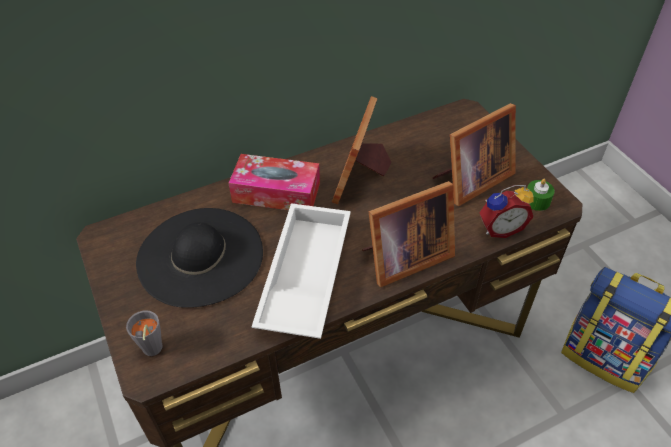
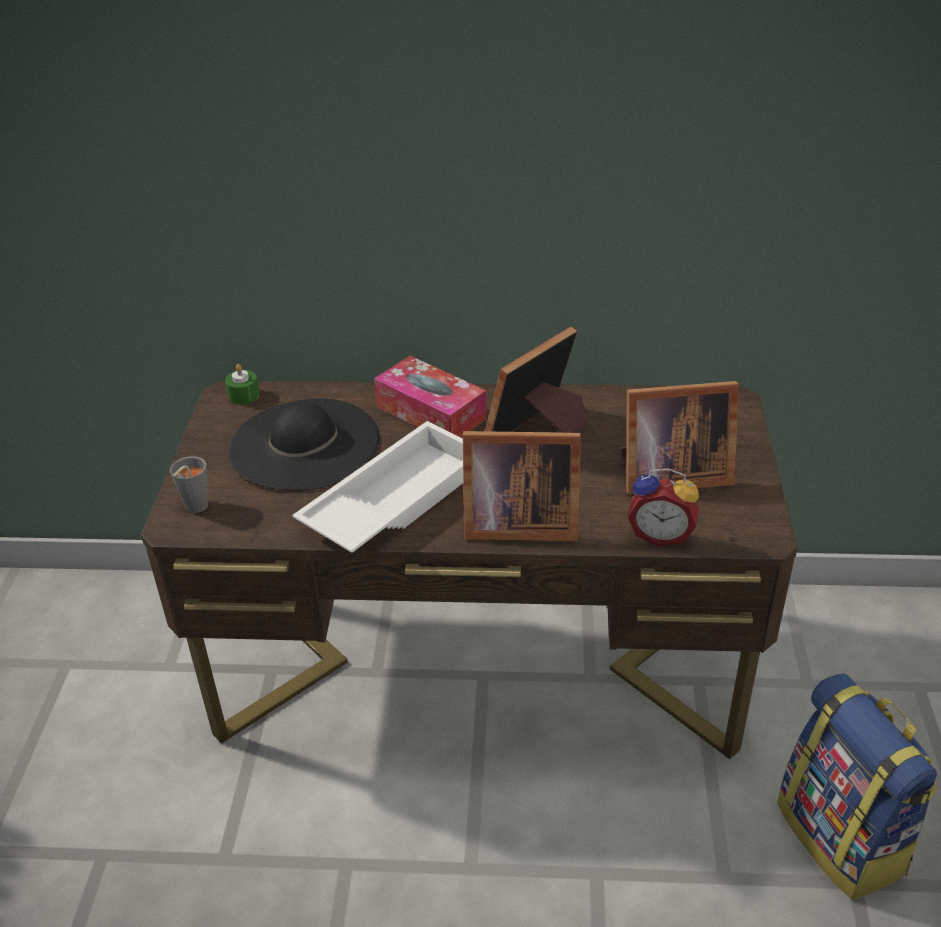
camera: 30 degrees right, 10 degrees down
(537, 201) = (736, 523): green candle -> green candle (243, 395)

